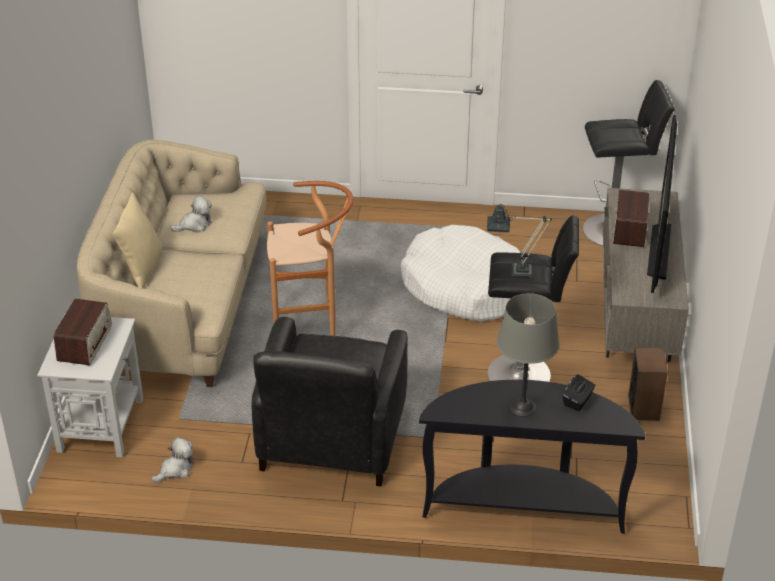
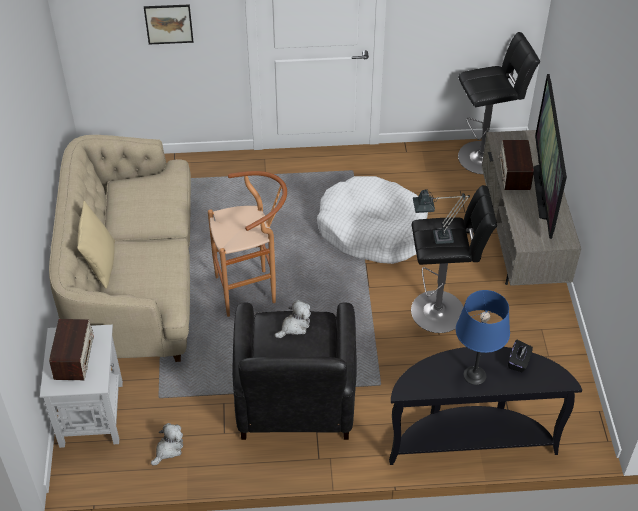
camera: 10 degrees left, 10 degrees up
(194, 225) = (137, 213): plush toy -> plush toy (294, 326)
(263, 31) = (168, 24): none -> picture
(523, 407) = (475, 375): grey table lamp -> blue table lamp
(644, 407) = (547, 330): speaker -> none

